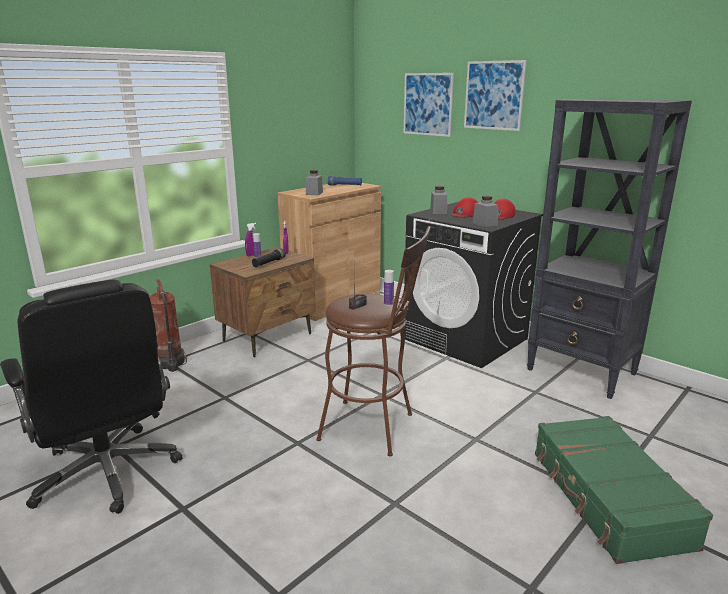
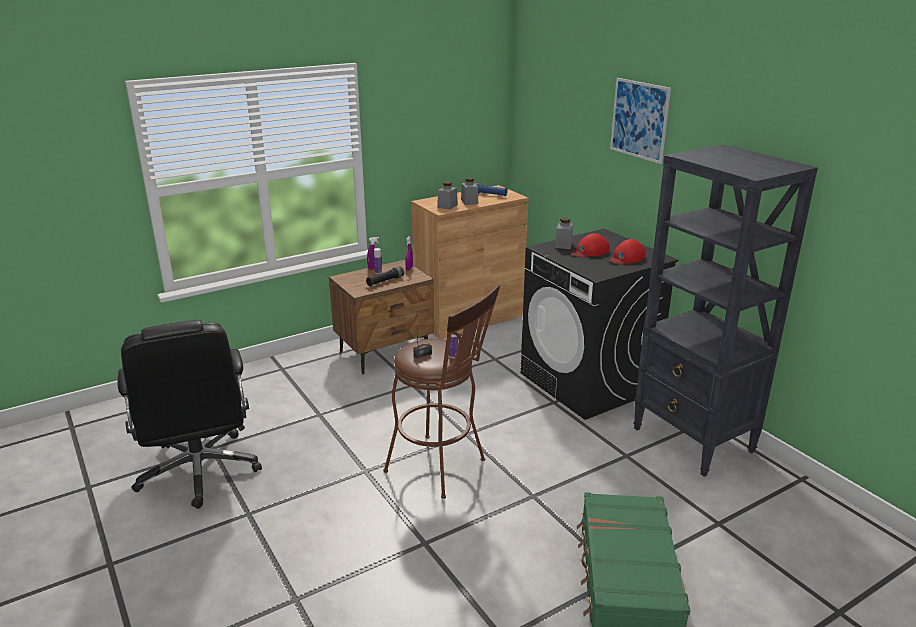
camera: 15 degrees right, 5 degrees up
(169, 364) = (282, 371): fire extinguisher -> none
(427, 104) = (578, 116): picture -> none
(484, 224) = (597, 270): grey jar -> grey jar (469, 202)

